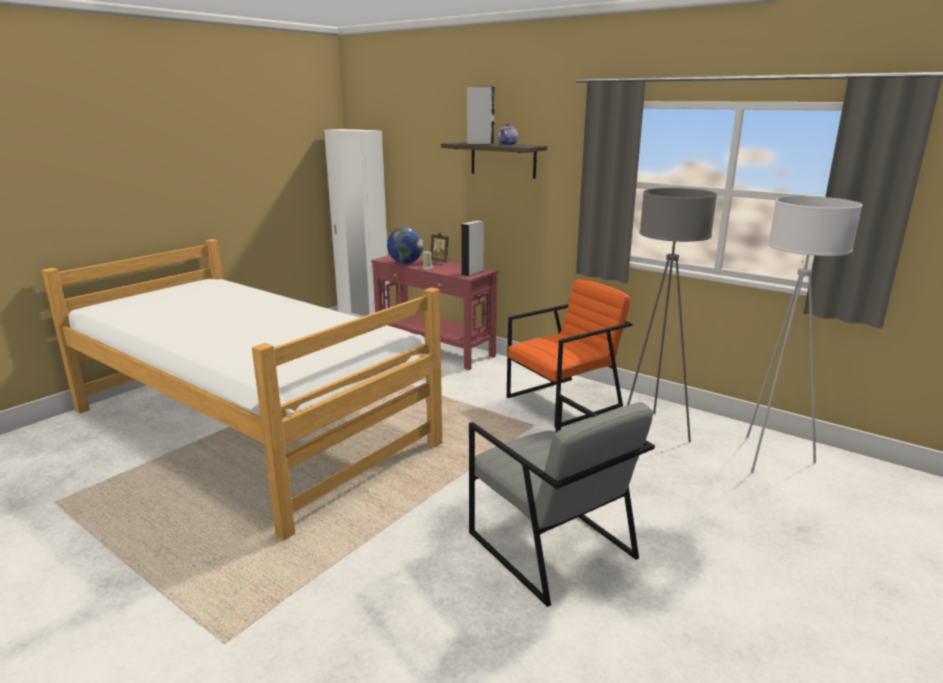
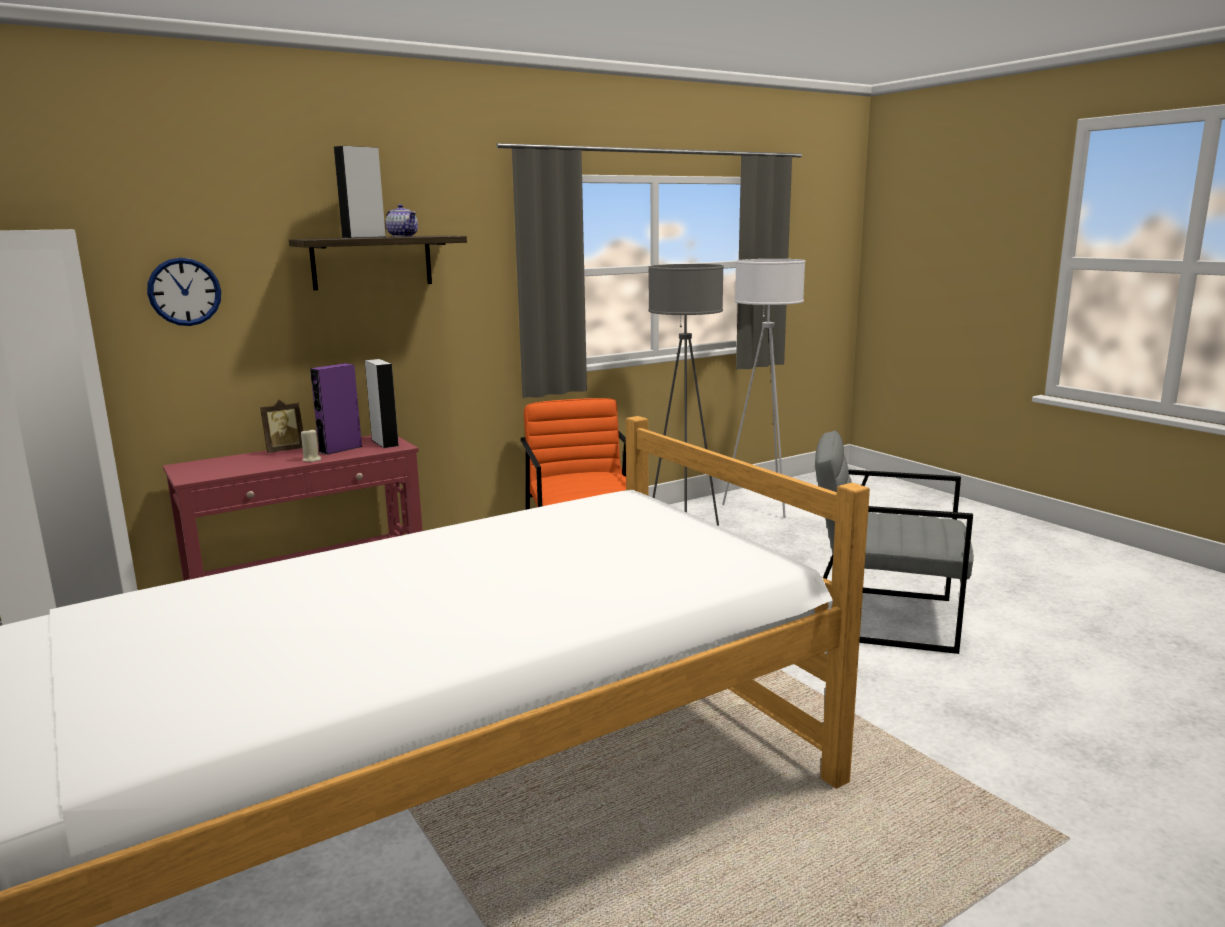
camera: 70 degrees left, 5 degrees down
(405, 263) = (249, 467): globe -> none
(419, 166) = (184, 292): none -> wall clock
(451, 268) = (340, 449): none -> purple speaker
(551, 545) = (883, 617): grey armchair -> grey armchair turned 150 degrees counterclockwise

